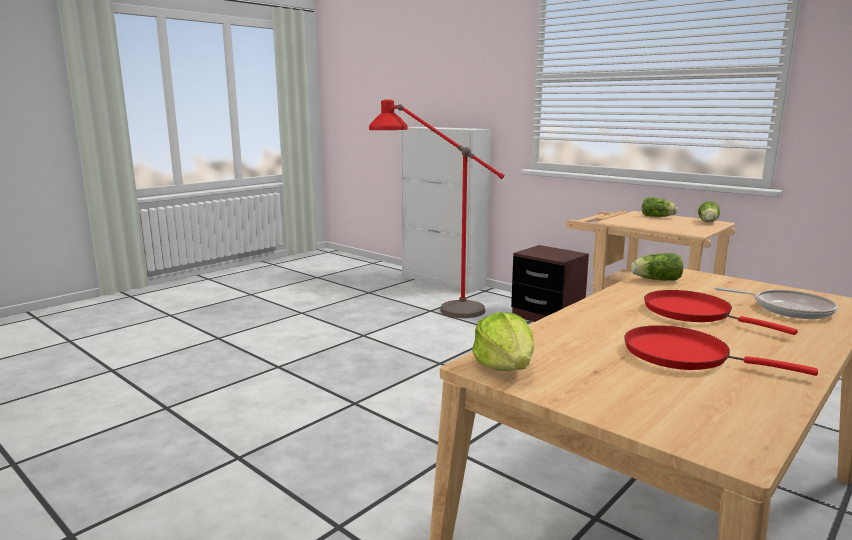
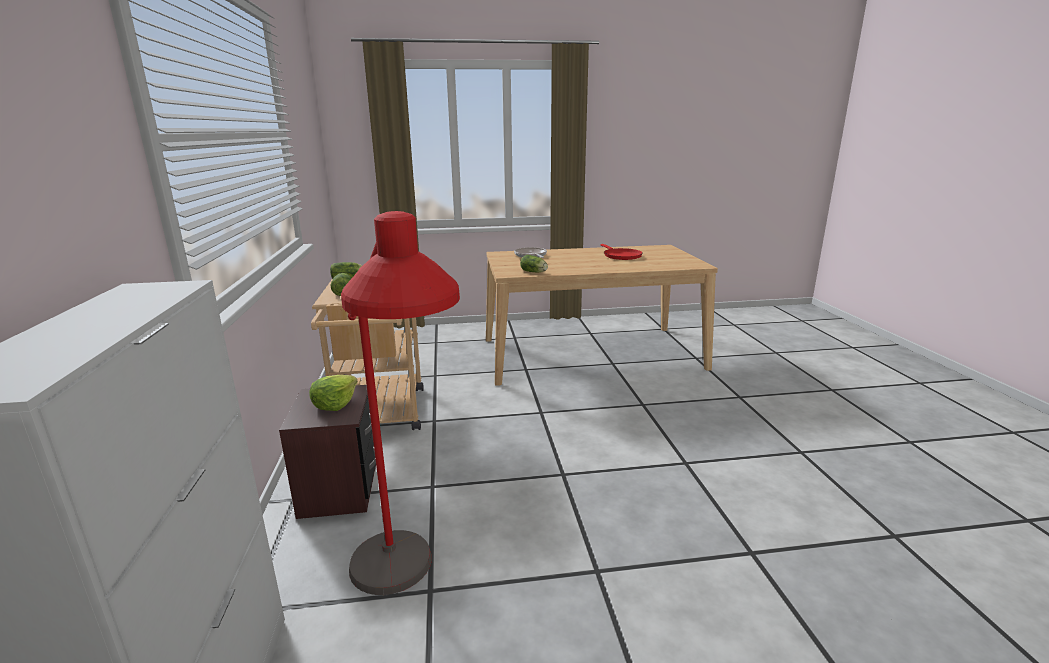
camera: 140 degrees left, 5 degrees up
(505, 366) = (692, 264): lettuce -> lettuce (335, 404)
(692, 313) = (572, 261): red frying pan -> none

